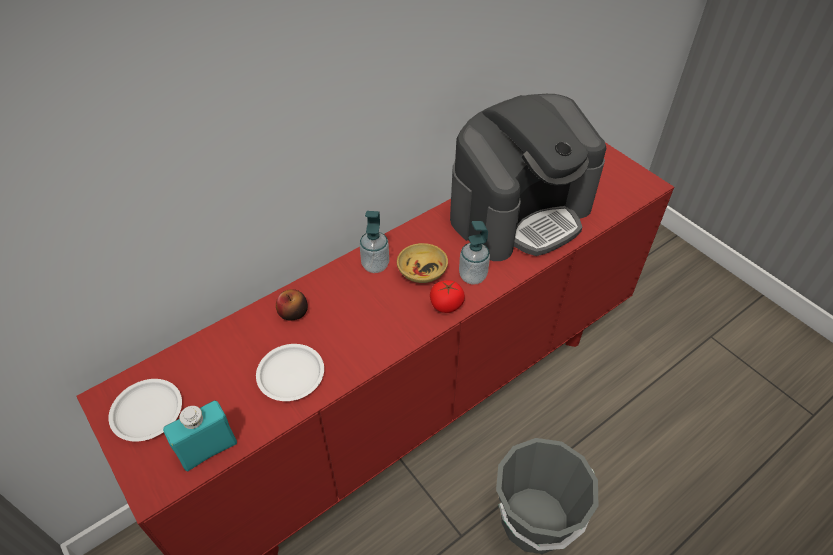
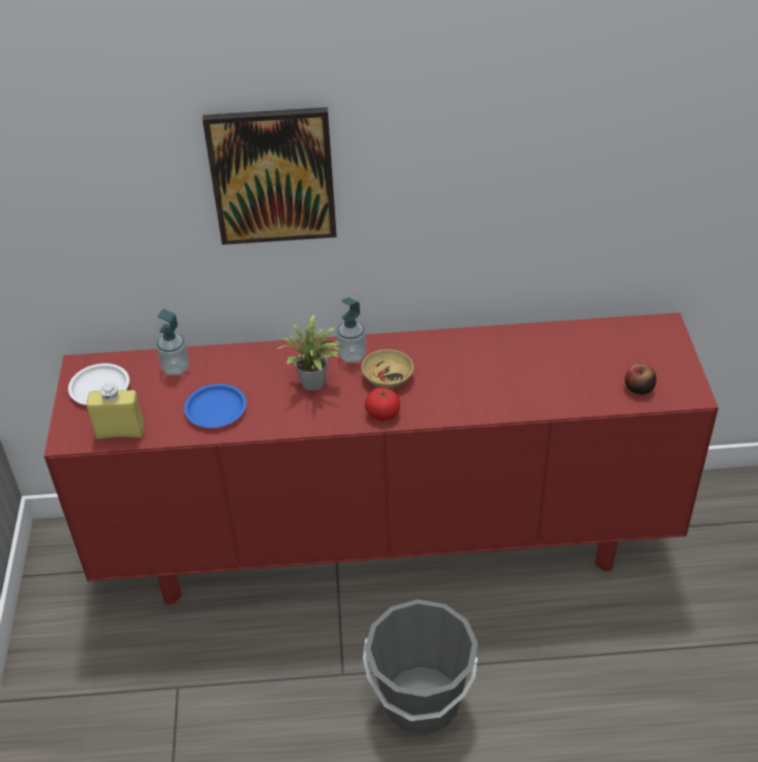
camera: 35 degrees right, 5 degrees down
(208, 450) = (120, 432): turquoise bottle -> yellow bottle
(269, 107) = (272, 176): none -> picture
(291, 374) = (216, 409): white plate -> blue plate
(293, 313) = (255, 364): apple -> apple (638, 388)
(364, 305) = (315, 384): none -> potted plant
(472, 276) = (428, 401): soap dispenser -> soap dispenser (176, 368)
(520, 212) = (527, 365): coffee machine -> none

